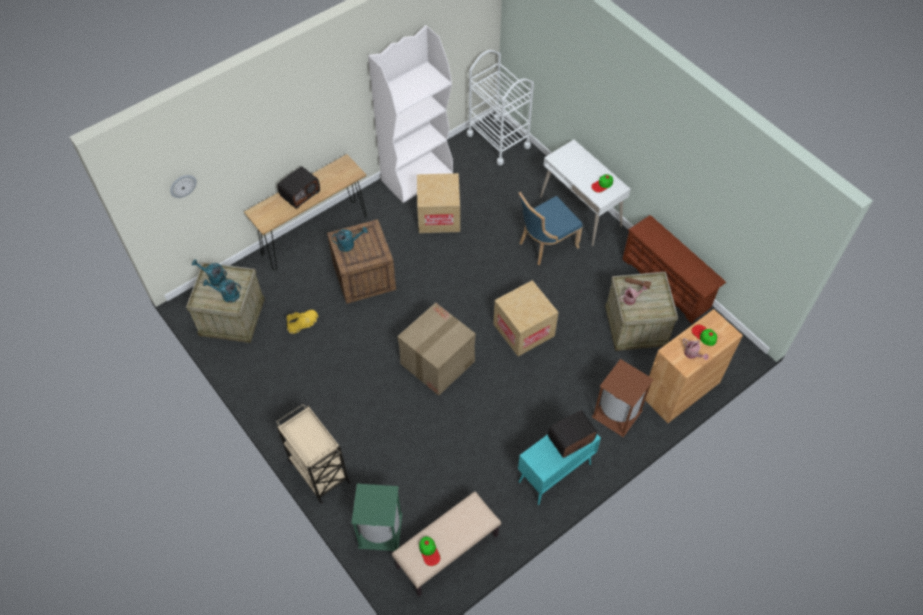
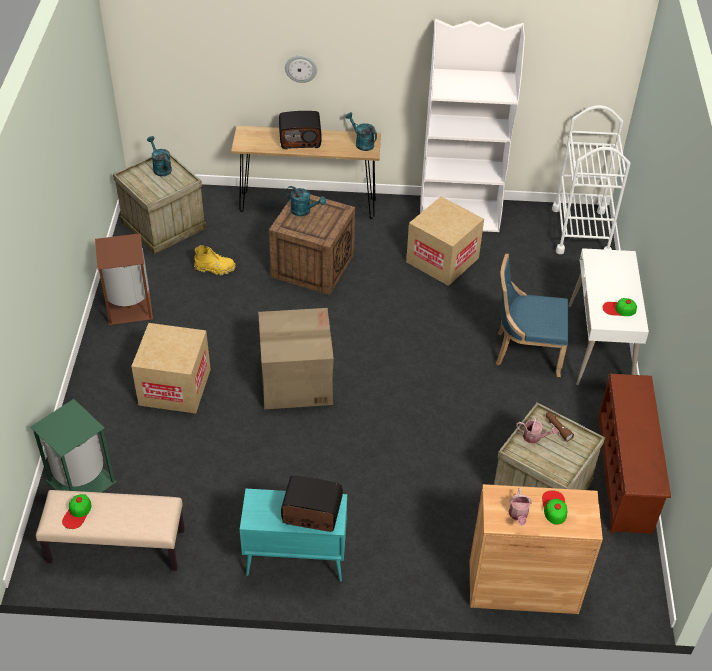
camera: 40 degrees right, 10 degrees down
(182, 185) = (175, 50): wall clock -> wall clock (301, 68)
(227, 295) = (155, 186): turquoise watering can -> turquoise watering can (362, 143)
(318, 470) = (89, 393): beige cart -> none
(523, 330) = (413, 411): cardboard box -> cardboard box (175, 387)
(616, 414) = (422, 555): brown trash can -> brown trash can (128, 306)

